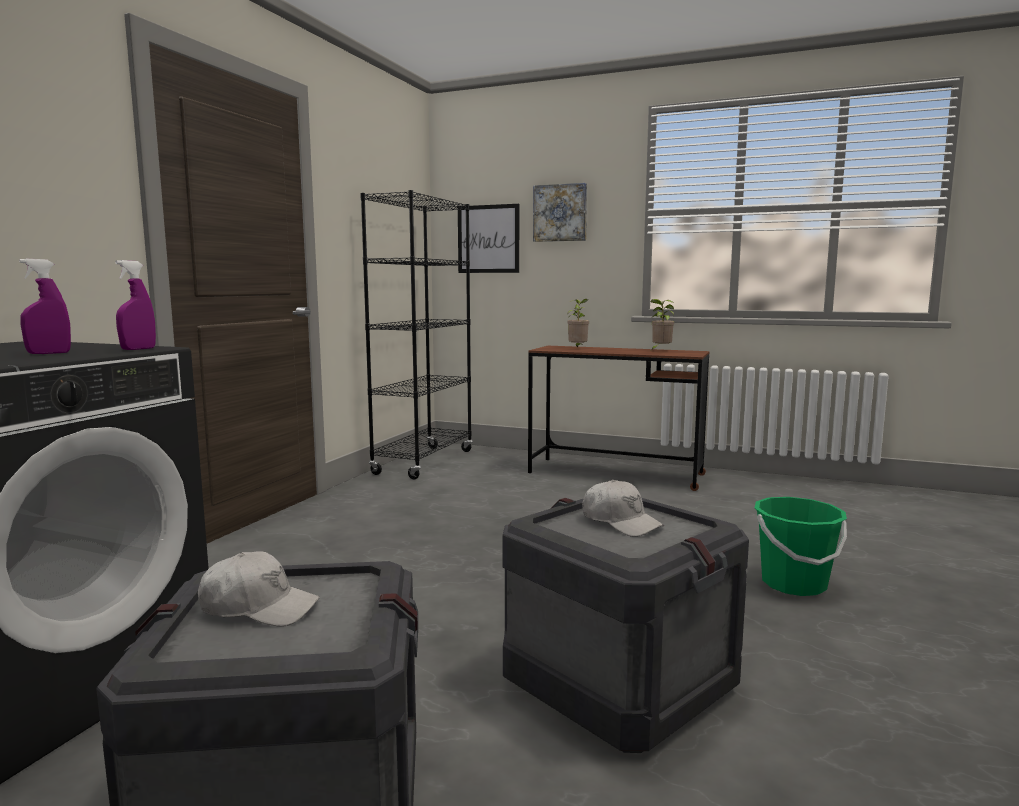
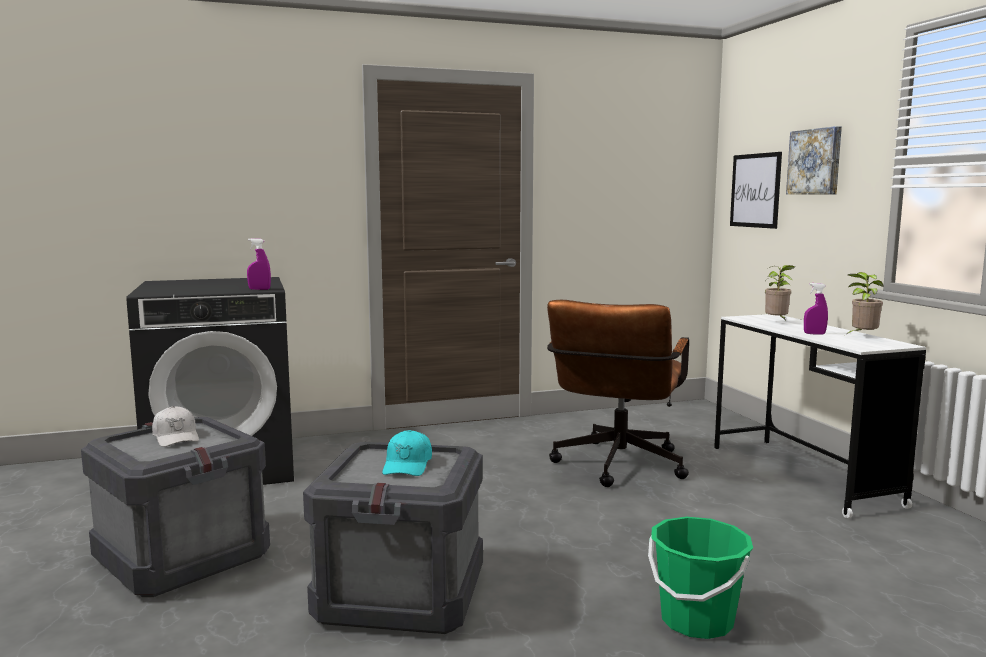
camera: 50 degrees right, 0 degrees up
(49, 353) = (222, 288): purple spray bottle -> purple spray bottle (814, 334)
(424, 462) = (648, 414): black bookcase -> none
(504, 508) = (616, 468): none -> brown office chair
(615, 474) = (802, 475): brown desk -> white desk
(621, 522) = (408, 465): white cap -> turquoise cap

